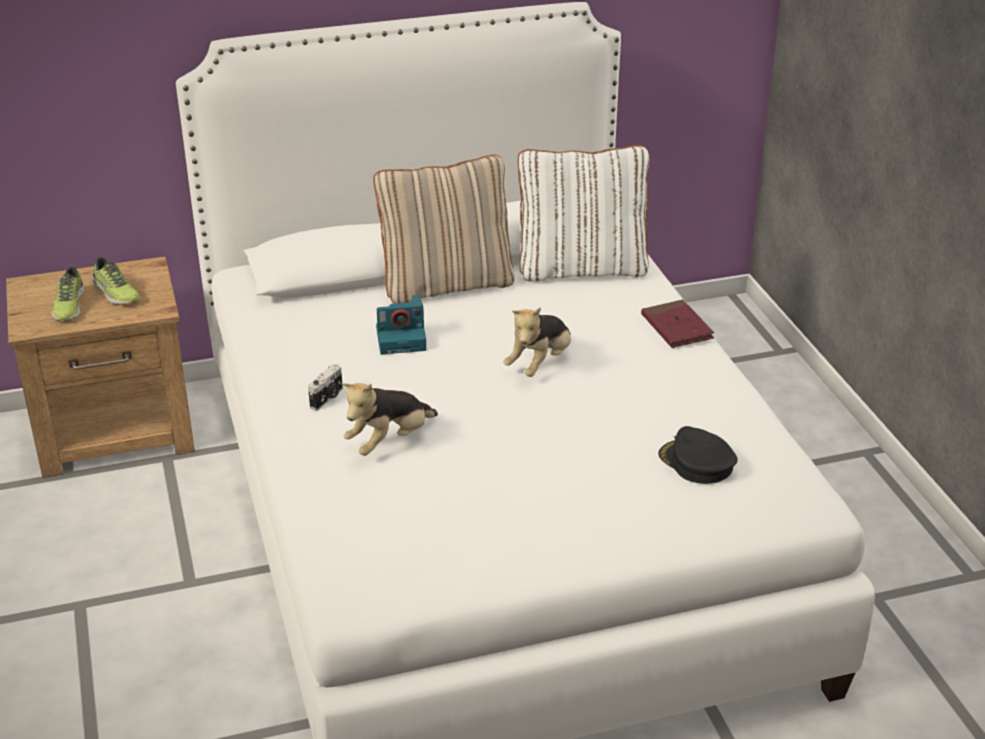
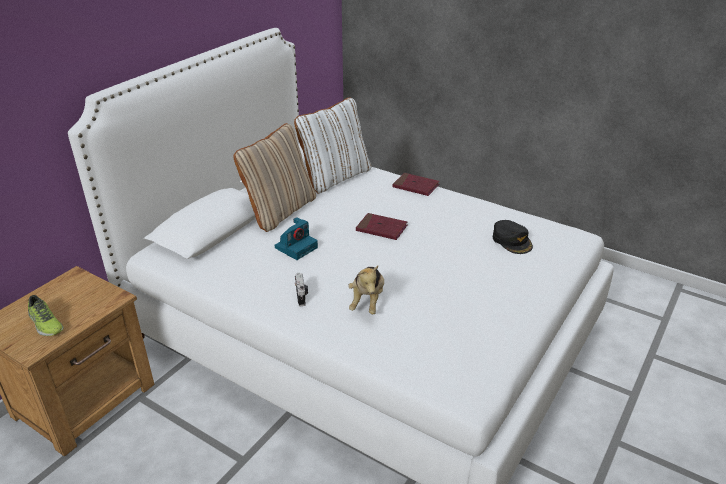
camera: 40 degrees left, 0 degrees up
(115, 293) = (70, 301): shoe -> none
(540, 364) = (381, 229): plush toy -> red book
(696, 463) = (512, 241): black cap -> black cap turned 120 degrees counterclockwise

